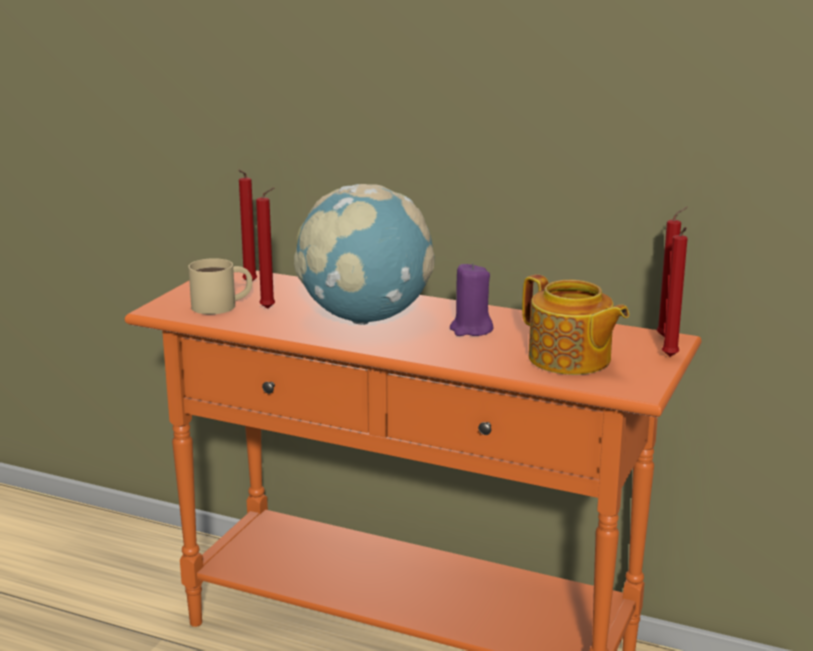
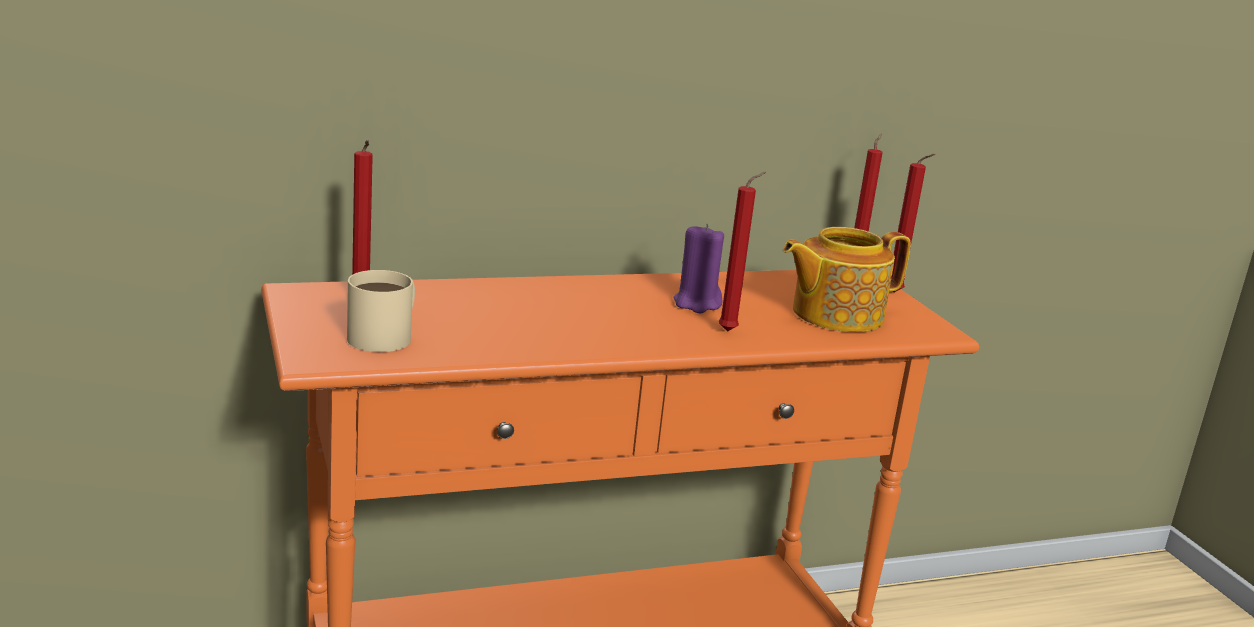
camera: 45 degrees left, 0 degrees up
(269, 309) = (453, 327): red candle -> red candle (730, 331)
(365, 318) = (576, 314): globe -> none
(570, 359) = (835, 314): teapot -> teapot turned 150 degrees clockwise

